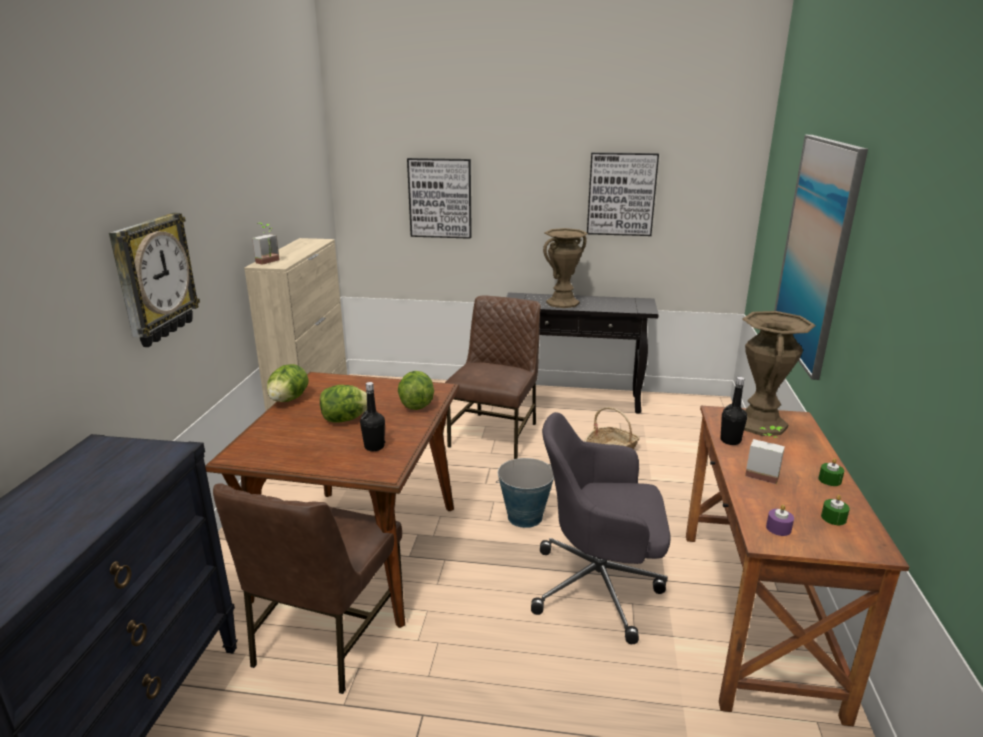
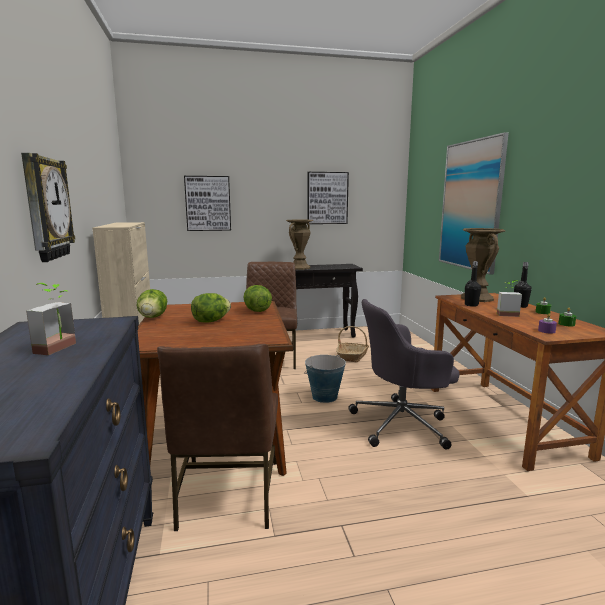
camera: 20 degrees left, 10 degrees down
(270, 262) = (111, 226): potted plant -> potted plant (61, 349)
(374, 447) = (250, 330): black bottle -> black bottle (520, 306)

